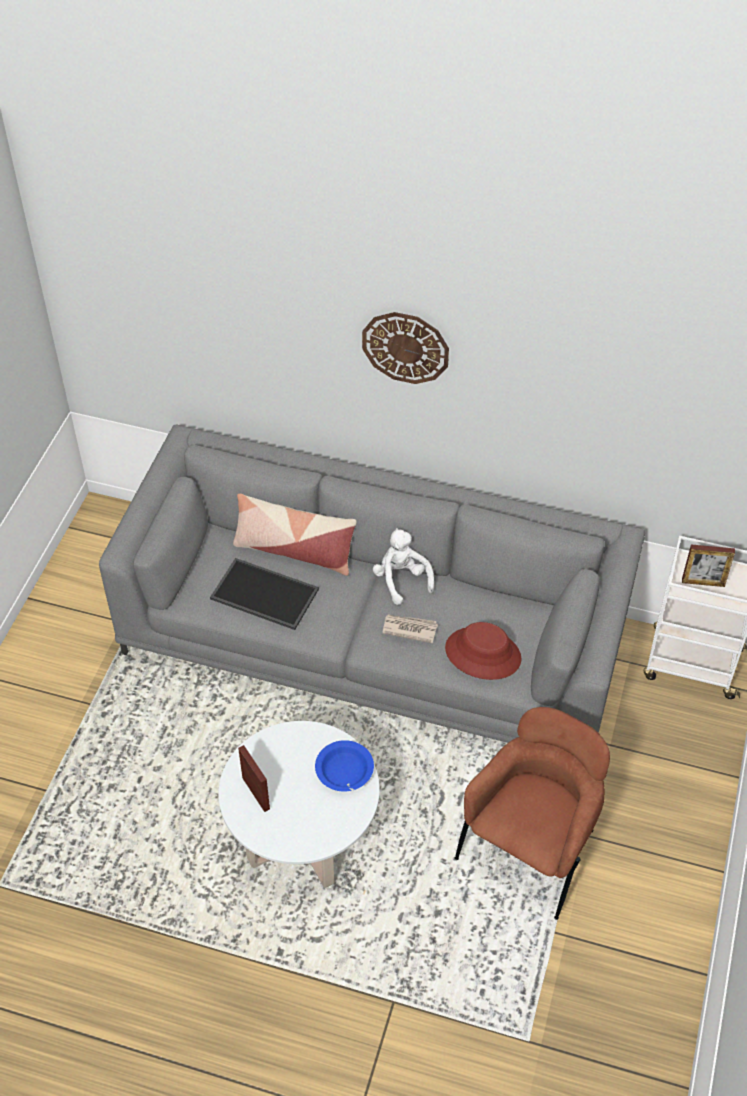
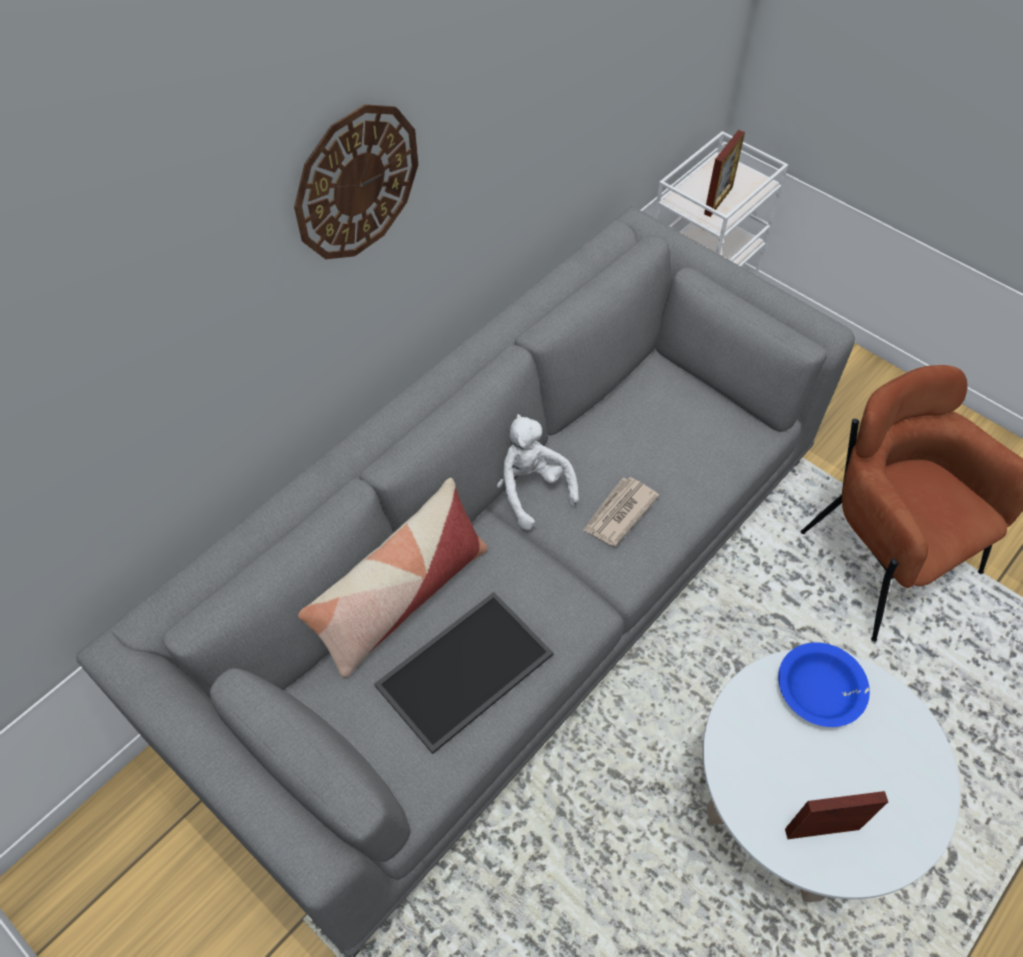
camera: 65 degrees left, 5 degrees up
(401, 580) = (528, 489): white plush toy -> white plush toy turned 60 degrees clockwise
(483, 653) = (696, 450): red hat -> none

